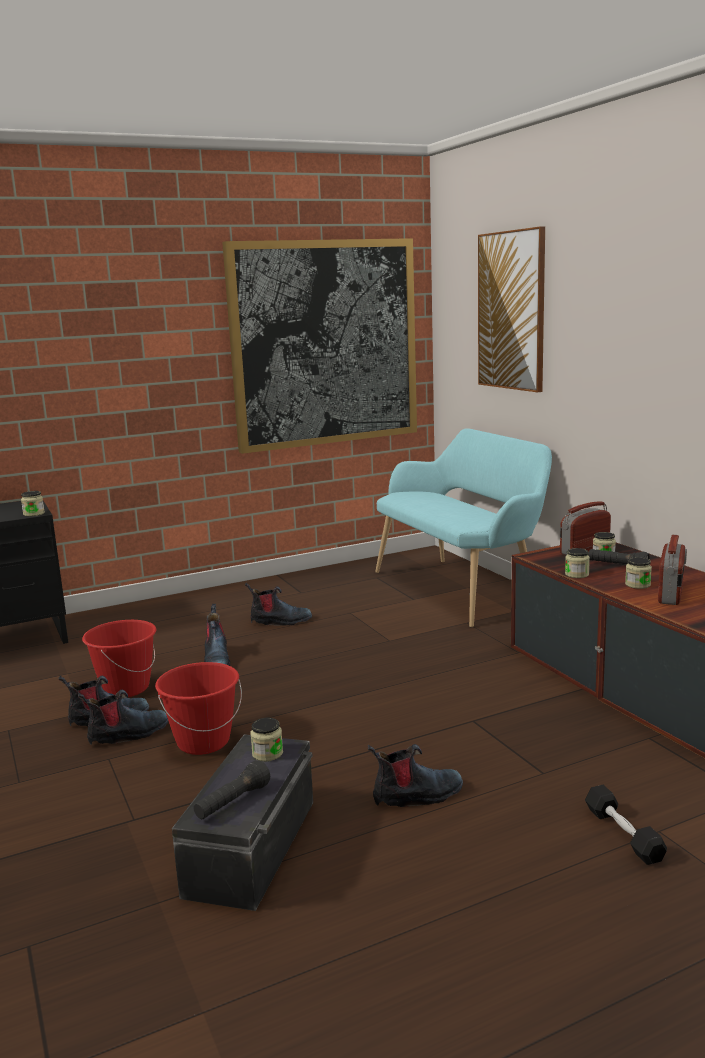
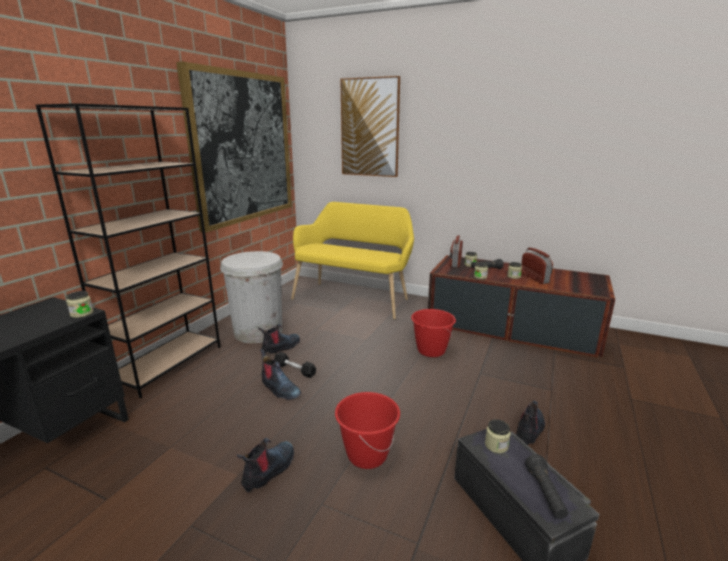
camera: 40 degrees left, 5 degrees up
(126, 688) = (244, 438): red bucket -> red bucket (431, 350)
(128, 734) = (305, 476): boot -> none
(155, 607) = (167, 364): none -> beige bookcase
(282, 599) = (258, 331): none -> white trash can
(461, 588) = (353, 298): turquoise bench -> yellow bench
(623, 834) = (625, 407): black dumbbell -> black dumbbell (294, 369)

